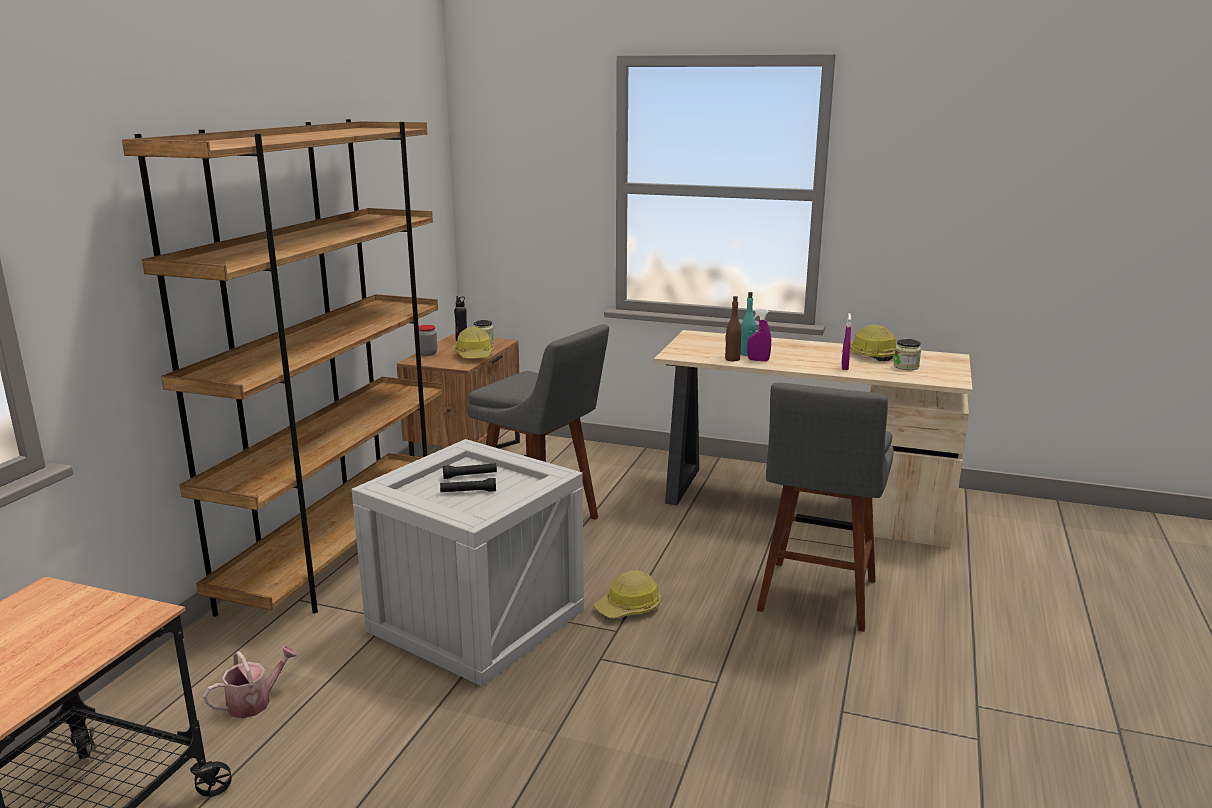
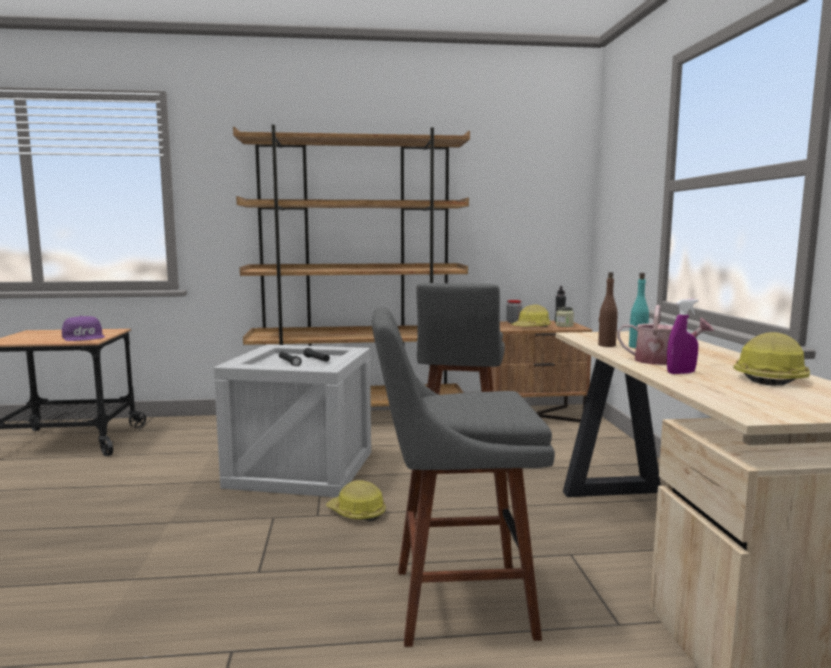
camera: 65 degrees right, 10 degrees down
(87, 621) = (84, 337): none -> purple cap
(255, 702) = (187, 442): watering can -> watering can (661, 361)
(758, 360) = (624, 350): purple spray bottle -> none
(906, 367) = (762, 392): jar -> none

